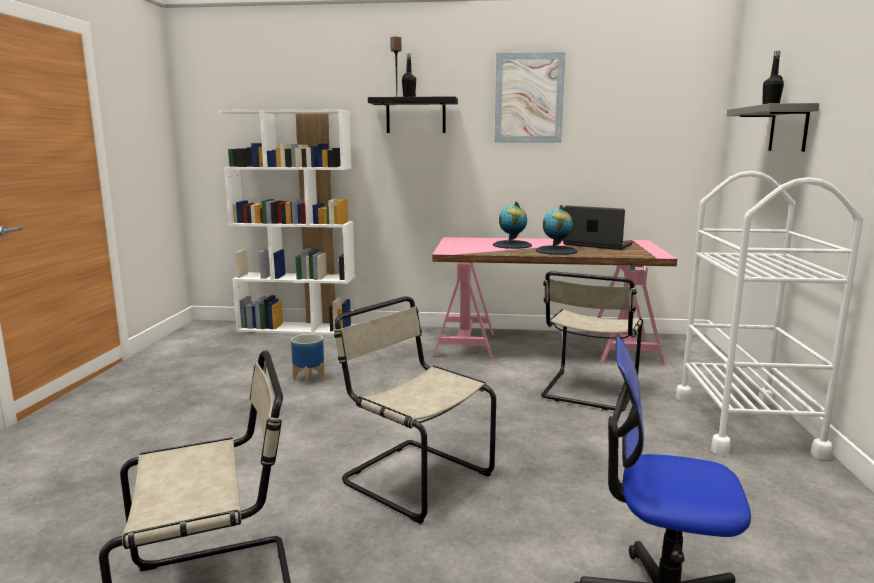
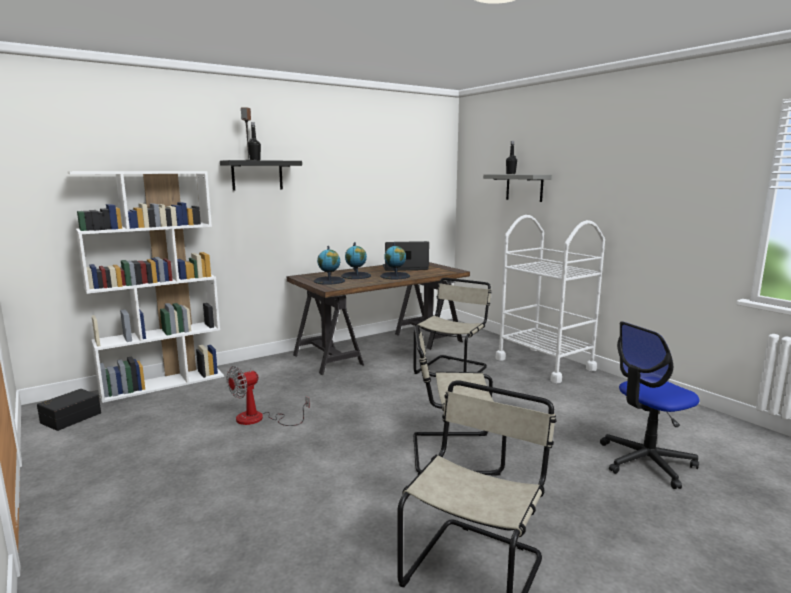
camera: 40 degrees left, 0 degrees up
(201, 336) = (70, 417): none -> black storage box
(309, 379) = (259, 419): planter -> fan
(468, 246) = (329, 281): none -> globe
(529, 98) = (342, 161): picture -> none
(544, 346) = (380, 348): pink desk -> brown desk
(588, 392) = (452, 369): beige chair -> beige chair turned 135 degrees counterclockwise

